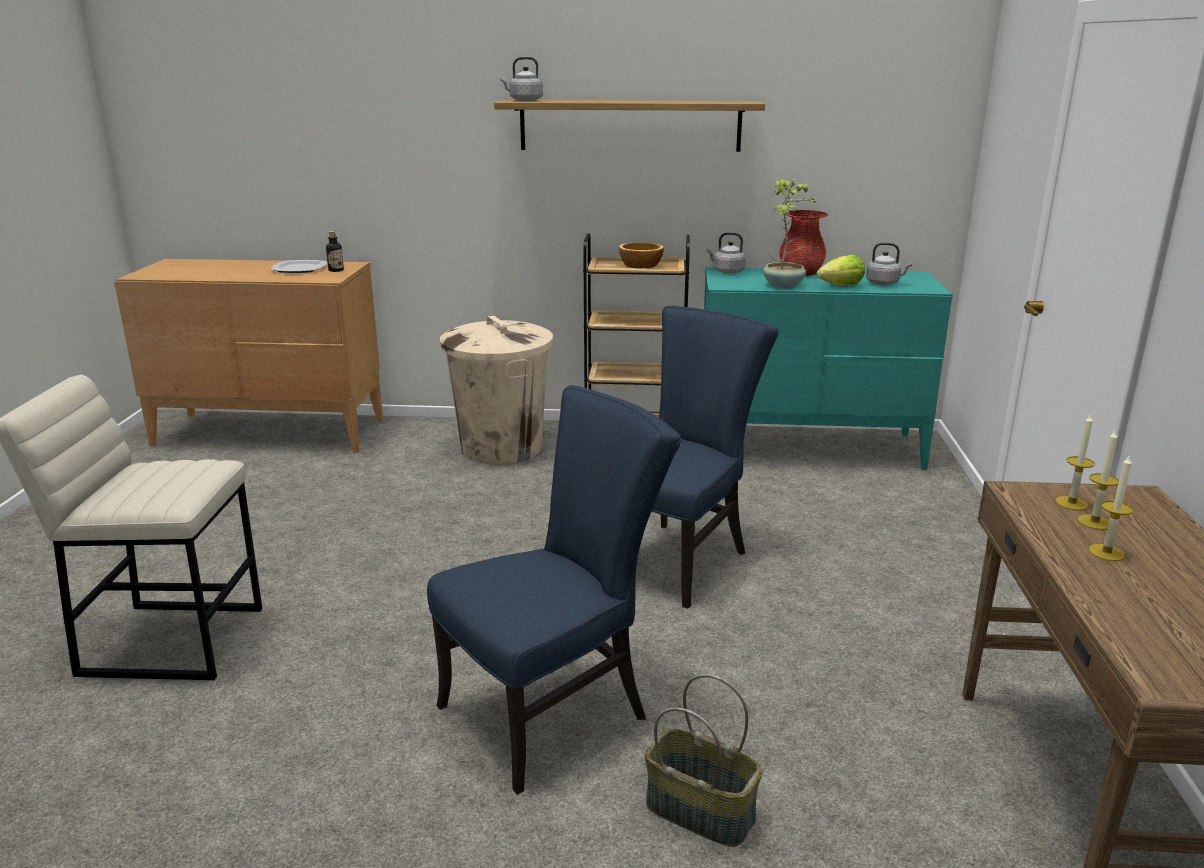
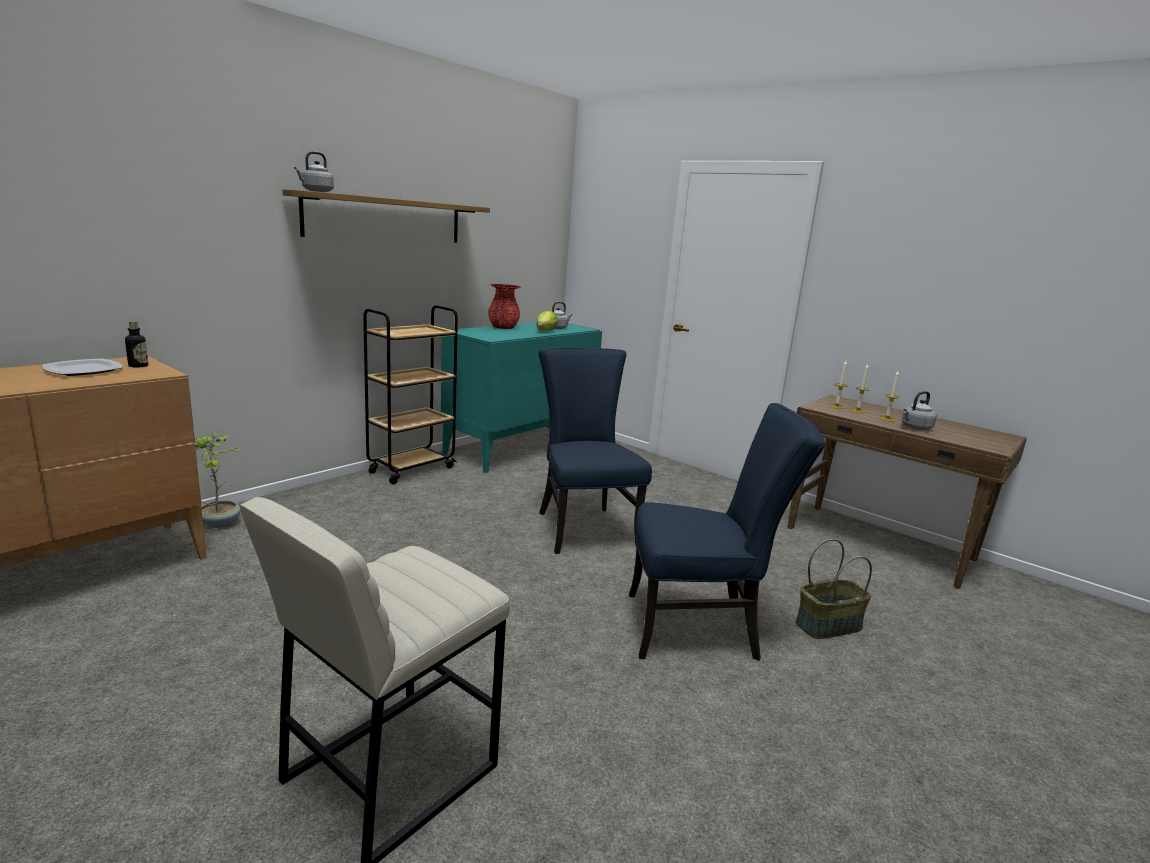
camera: 55 degrees left, 5 degrees down
(501, 447) = (334, 508): beige trash can -> none
(555, 709) = (700, 628): blue chair -> blue chair turned 90 degrees clockwise
(640, 266) = (414, 331): bowl -> none
(727, 271) = (463, 331): grey kettle -> grey kettle (915, 428)
(784, 285) = (519, 334): potted plant -> potted plant (221, 523)

